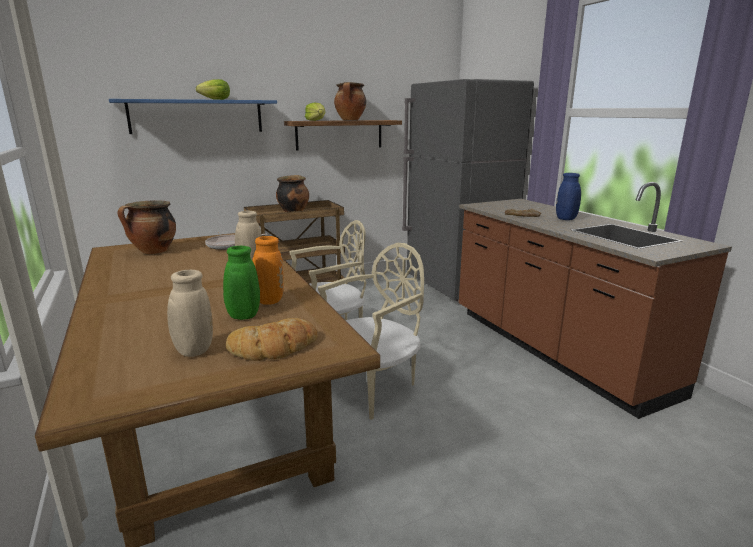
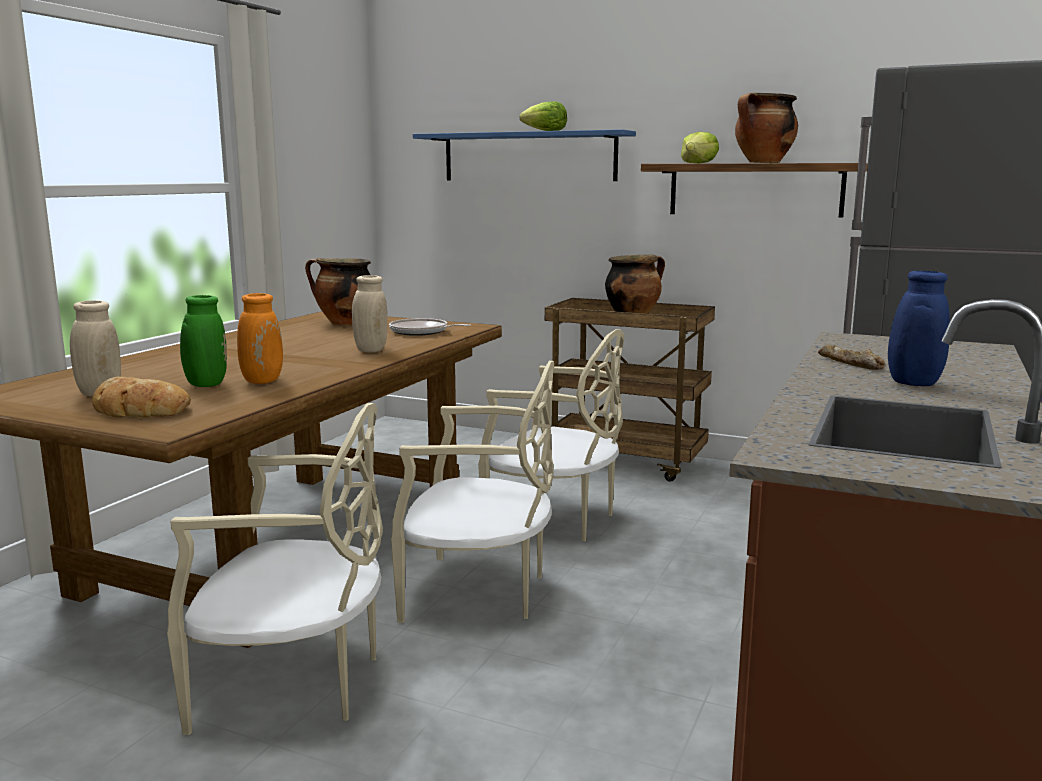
camera: 50 degrees right, 5 degrees down
(396, 477) = (295, 685): none -> beige chair

